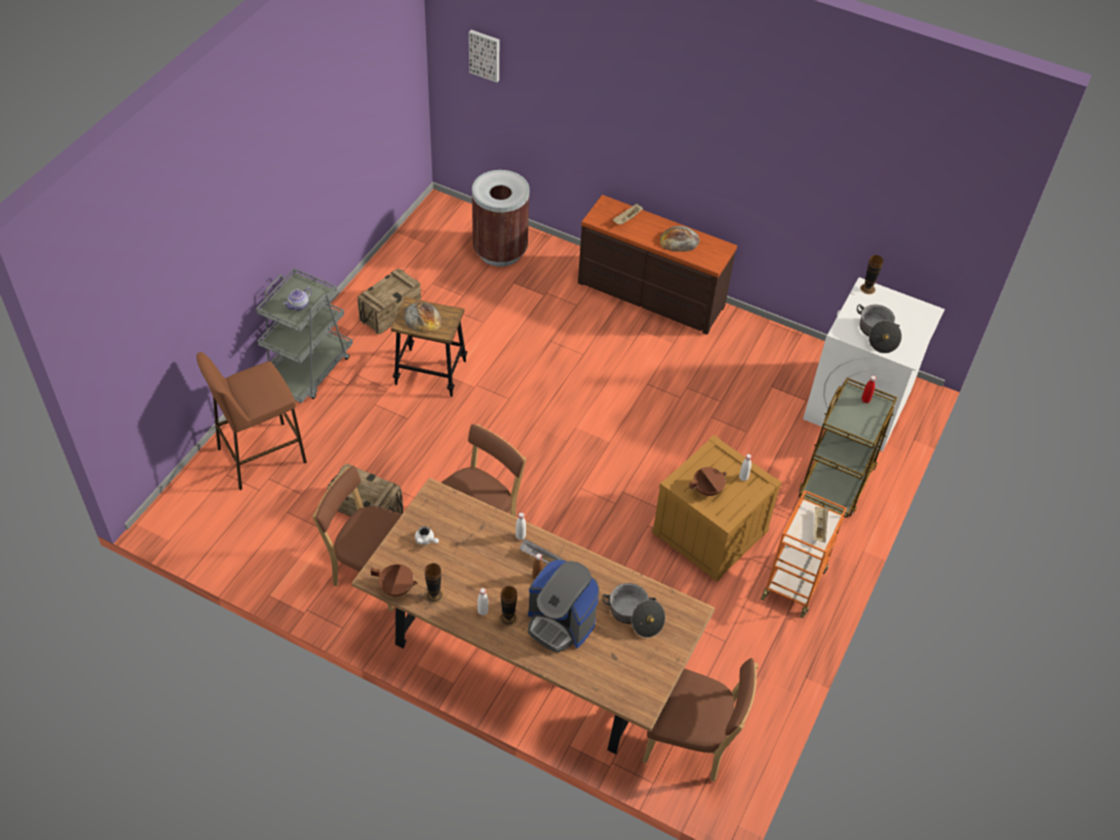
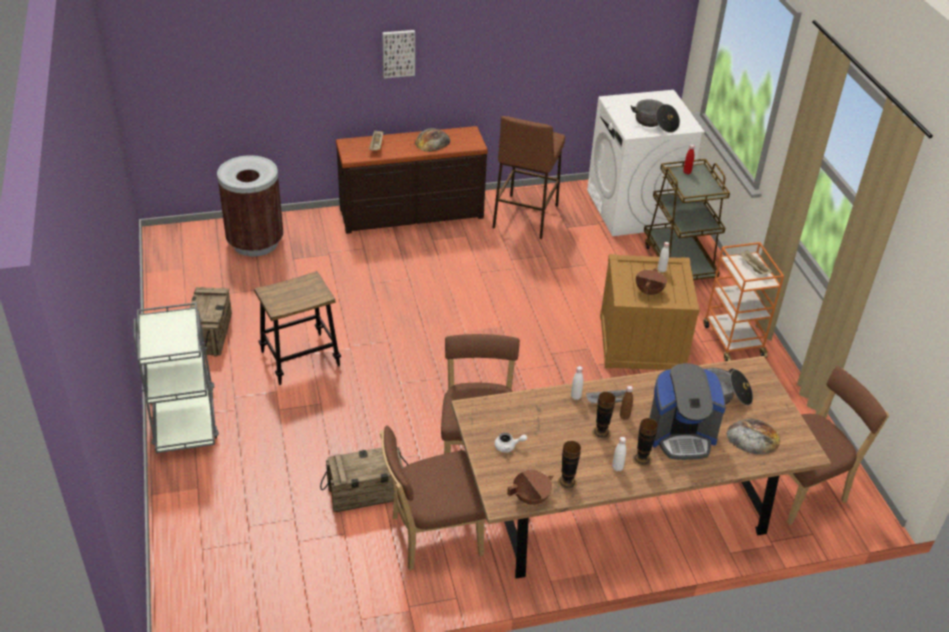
camera: 40 degrees left, 10 degrees down
(261, 456) = (219, 512): brown stool -> brown stool (525, 217)
(298, 306) = (175, 337): teapot -> none
(422, 317) = (289, 295): bread -> bread (753, 437)
(485, 55) = (182, 45): picture -> picture (398, 53)
(867, 288) = (613, 100): vase -> vase (601, 432)

